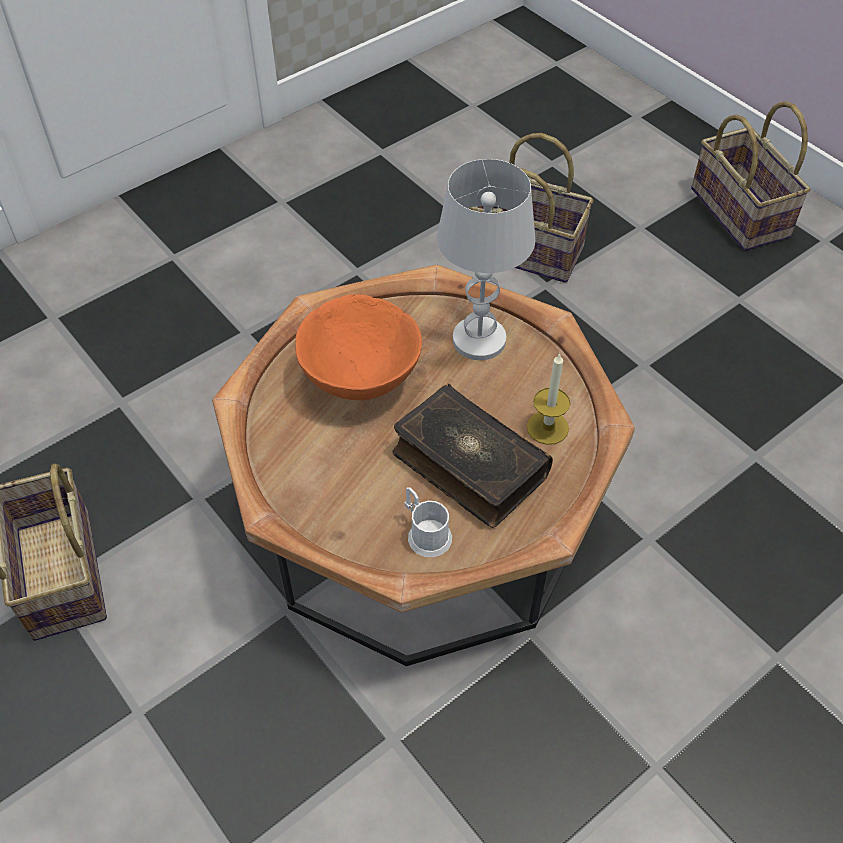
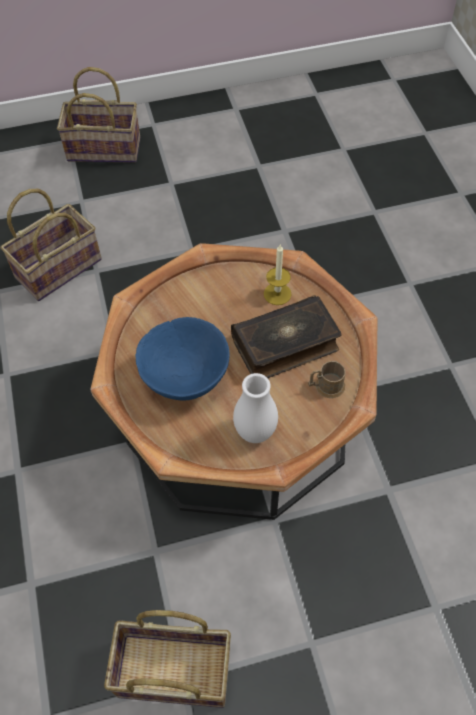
camera: 65 degrees left, 5 degrees up
(317, 478) = (255, 432): none -> white vase
(361, 380) = (186, 378): orange bowl -> blue bowl
(425, 533) = (326, 386): white mug -> brown mug
(479, 339) = (188, 300): white table lamp -> none

